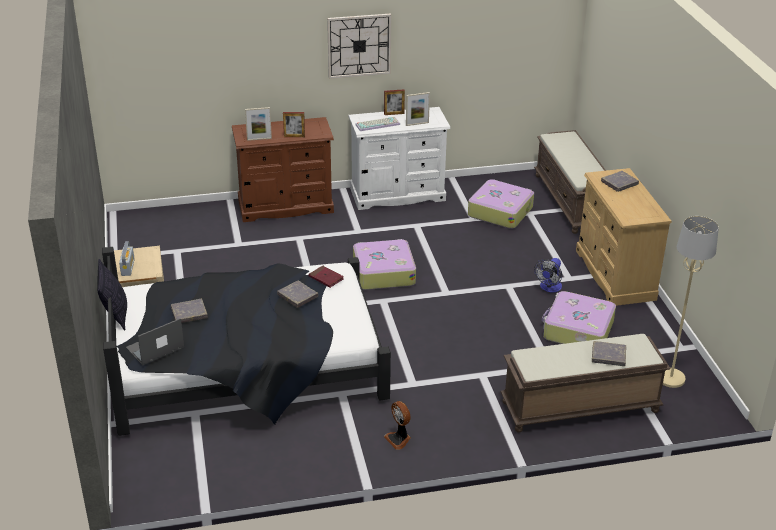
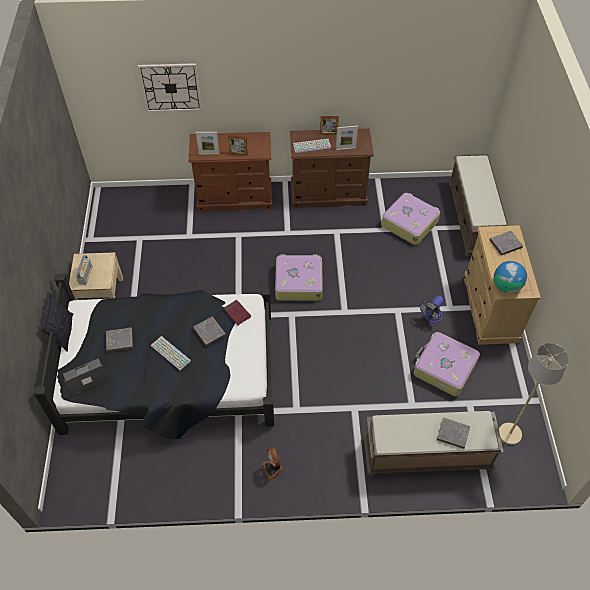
camera: 10 degrees right, 20 degrees up
(254, 317) = (169, 353): none -> keyboard
(359, 45) = (300, 78): wall clock -> wall clock (170, 87)
(397, 194) = (328, 194): white dresser -> brown dresser
(631, 215) = (506, 286): none -> globe

